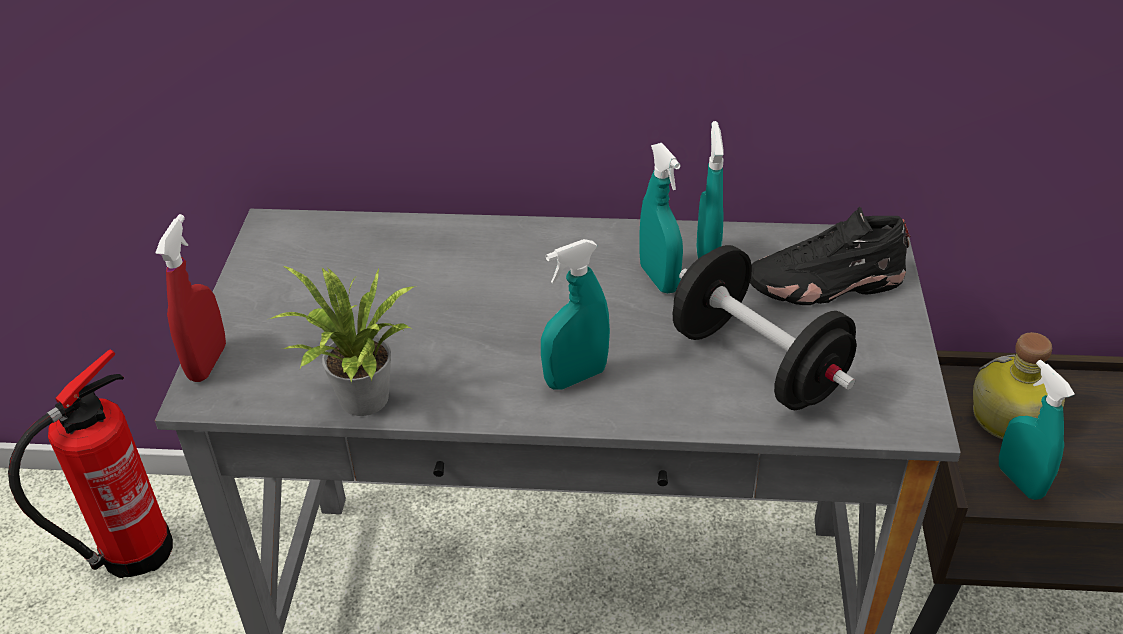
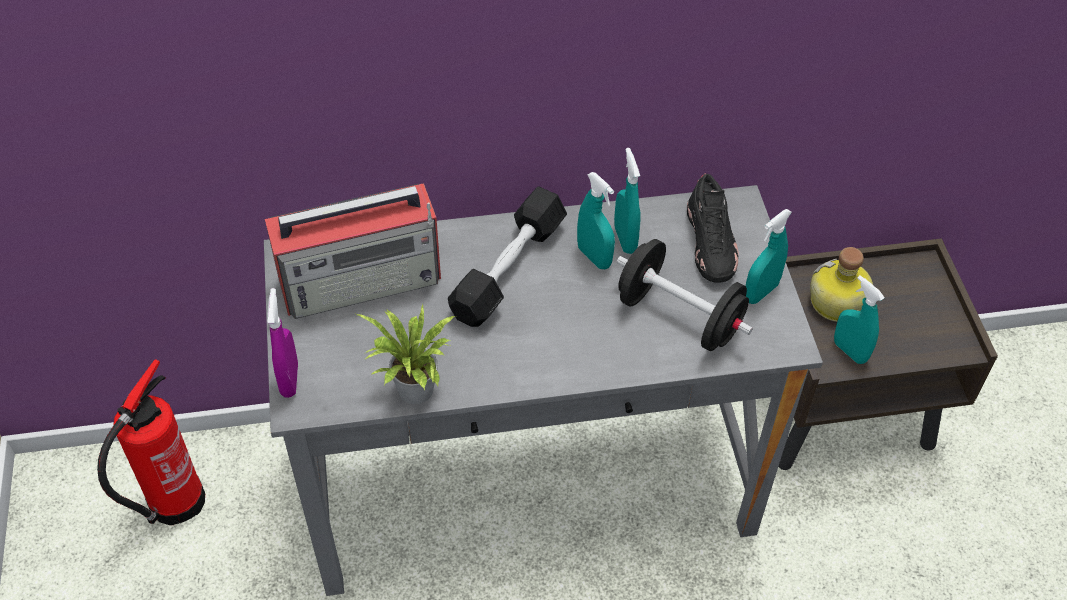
camera: 15 degrees left, 10 degrees up
(207, 362) = (289, 380): red spray bottle -> purple spray bottle
(349, 265) = (363, 280): none -> radio
(540, 278) = (508, 269): none -> black dumbbell
(575, 377) = (558, 348): turquoise spray bottle -> turquoise spray bottle (761, 292)
(825, 284) = (711, 244): black shoe -> black shoe turned 75 degrees counterclockwise

